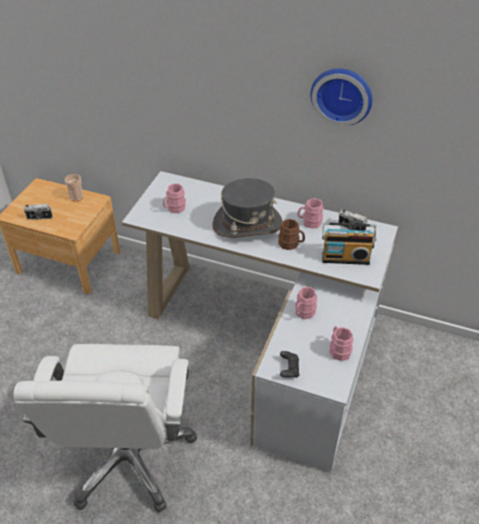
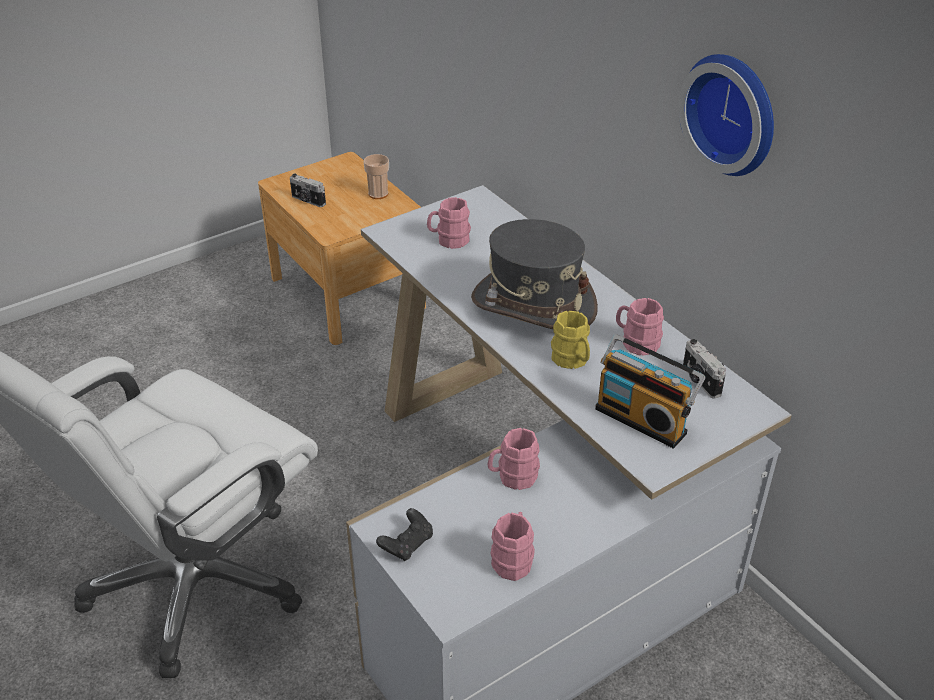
camera: 35 degrees right, 5 degrees down
(291, 244) = (572, 360): brown mug -> yellow mug

